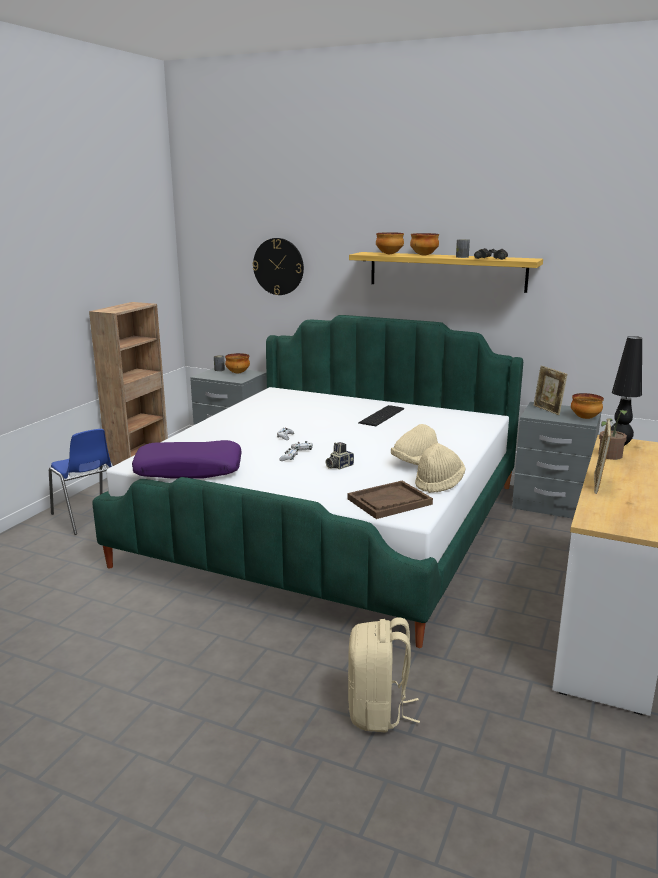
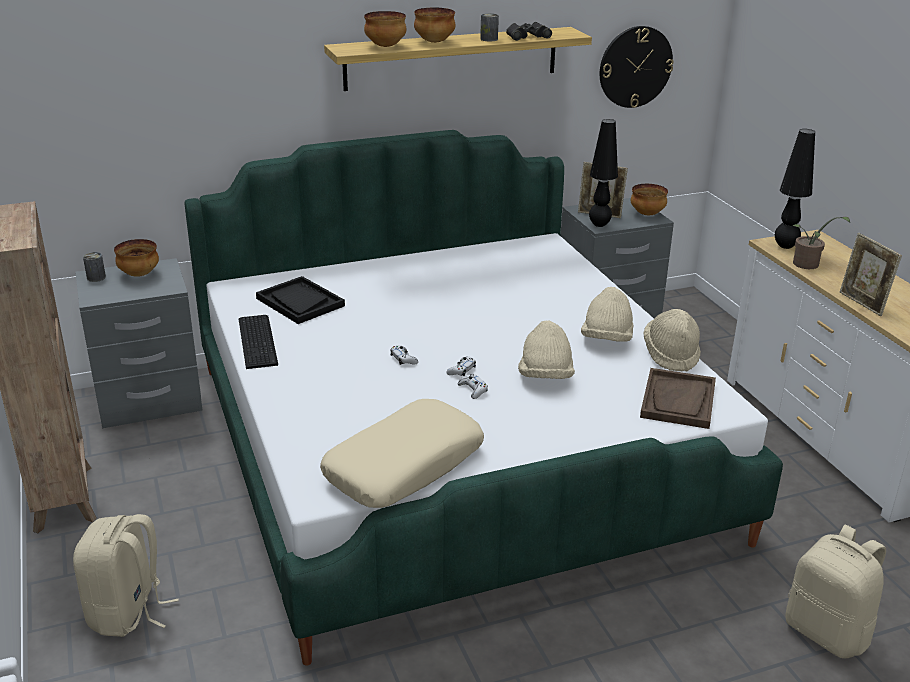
camera: 45 degrees left, 10 degrees up
(88, 517) = (128, 612): blue chair -> beige backpack
(189, 470) = (404, 466): purple pillow -> beige pillow
(278, 266) = (179, 85): wall clock -> wall clock (635, 67)
(291, 404) = (300, 302): none -> black tray
(338, 466) = (545, 377): camera -> beige hat
(383, 416) = (443, 280): keyboard -> keyboard (259, 340)
(533, 414) = (599, 224): none -> black table lamp

